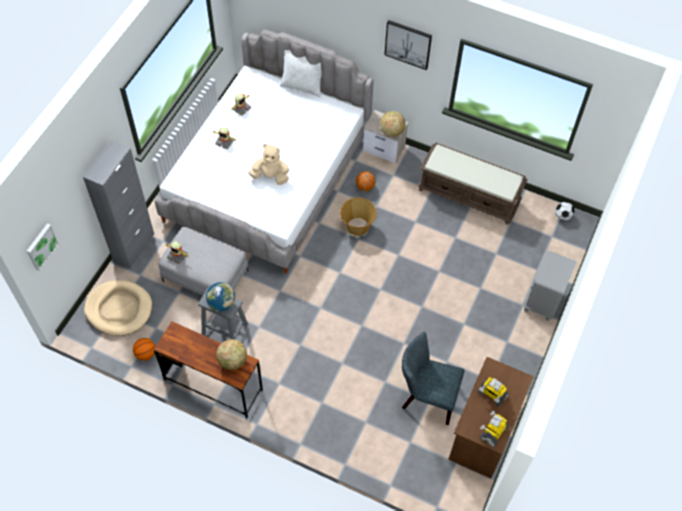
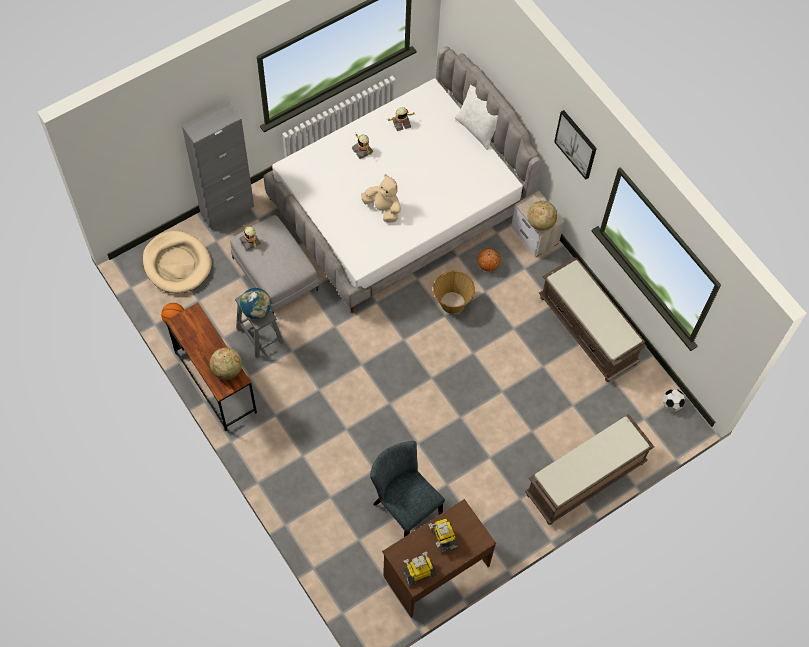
camera: 30 degrees right, 5 degrees up
(41, 246) = (111, 173): picture -> none
(542, 302) = (585, 479): grey nightstand -> brown bench

